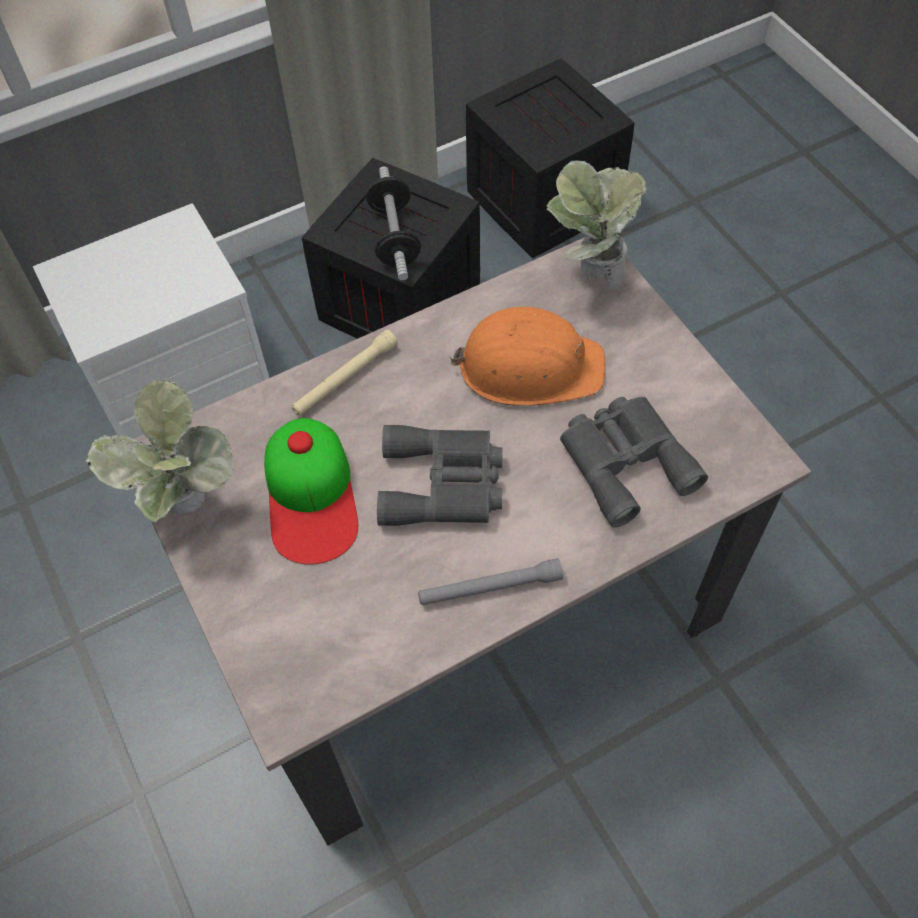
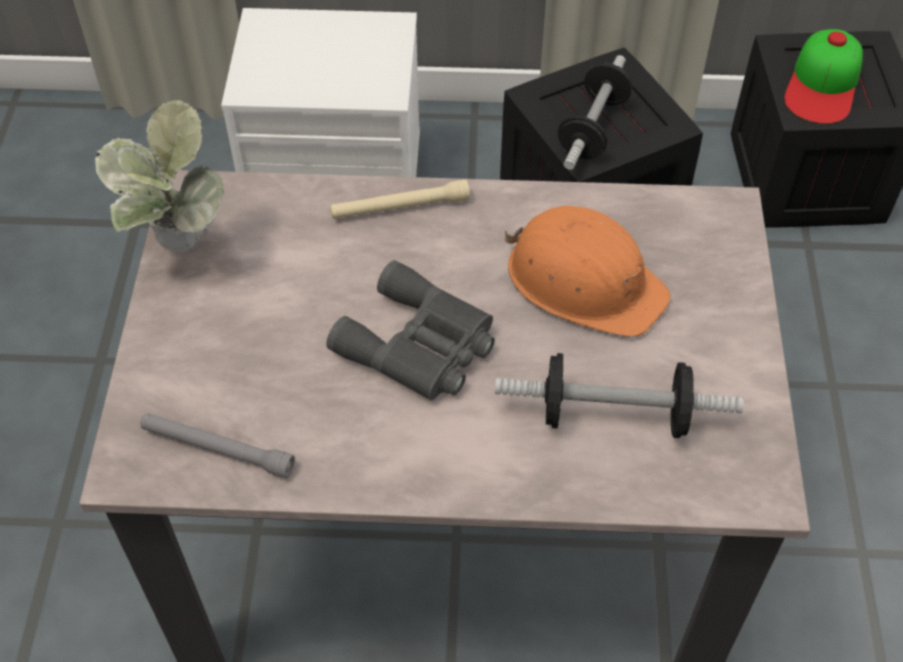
camera: 30 degrees right, 5 degrees down
(311, 496) = (292, 294): cap -> cap (823, 84)
(490, 588) = (390, 462): grey flashlight -> grey flashlight (217, 449)
(590, 275) = (712, 225): potted plant -> none
(625, 460) = (613, 415): grey binoculars -> dumbbell

